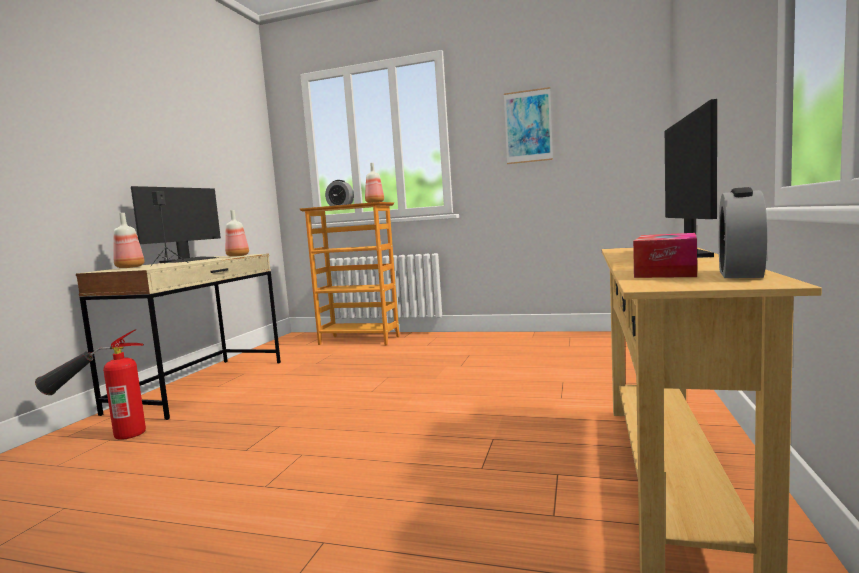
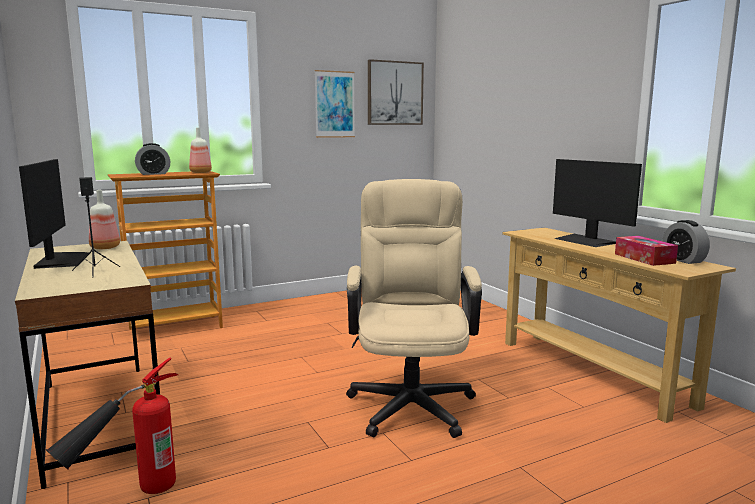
camera: 45 degrees left, 5 degrees up
(130, 267) = (54, 281): bottle -> none
(386, 436) = (411, 399): none -> beige office chair
(606, 102) = (394, 93): none -> picture

